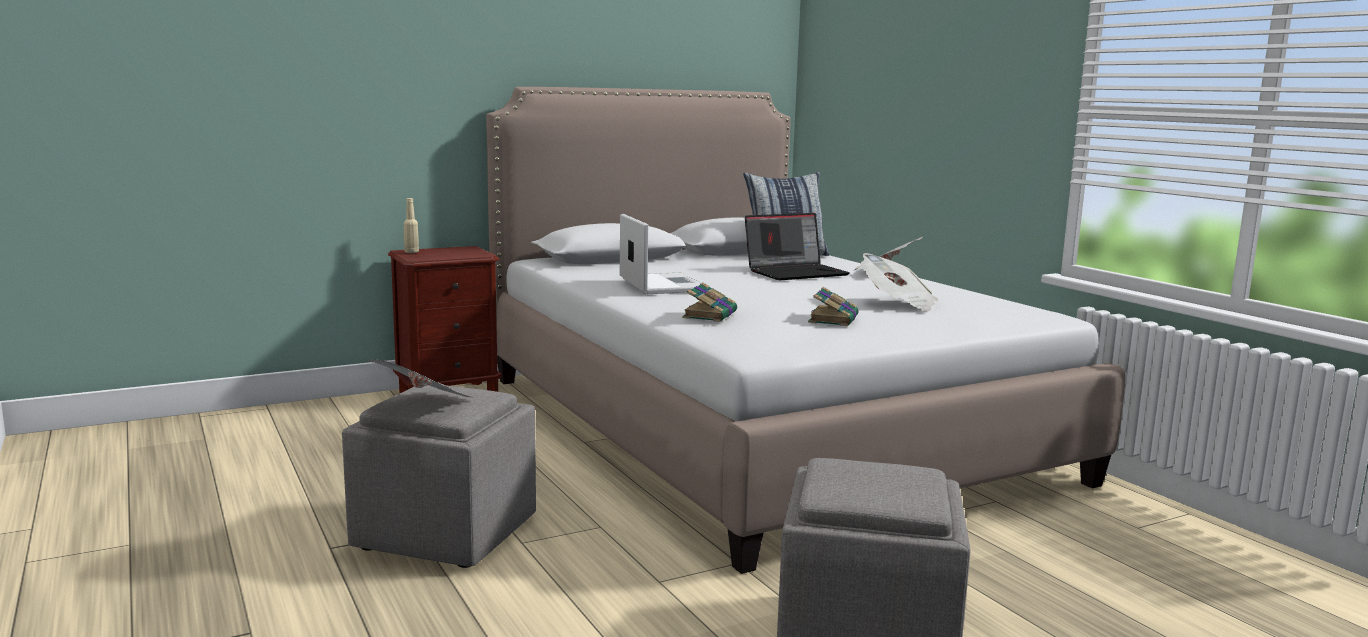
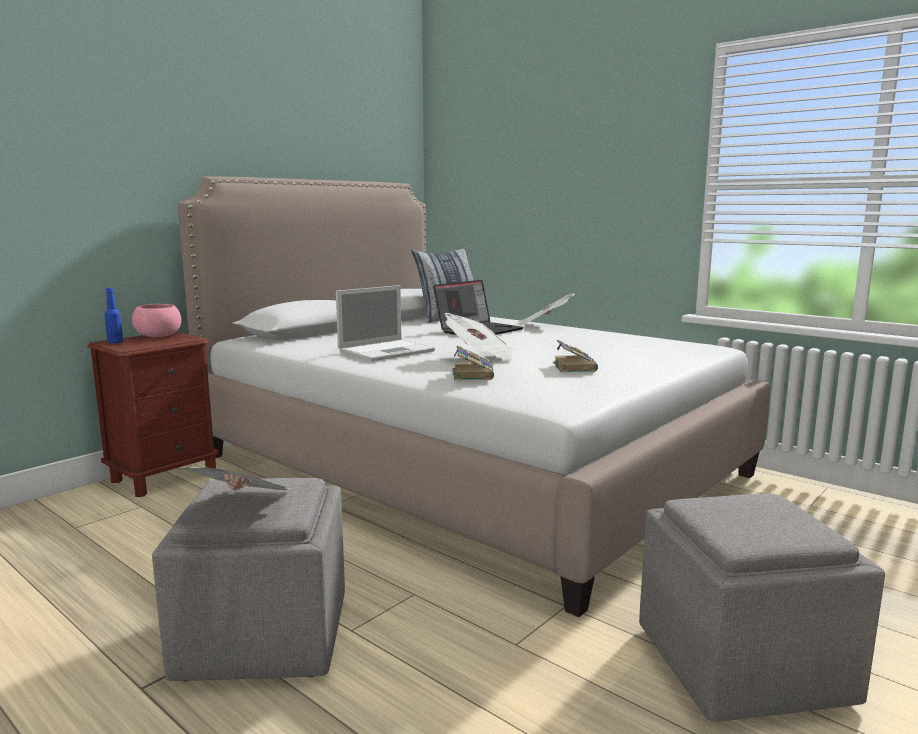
camera: 20 degrees left, 0 degrees up
(411, 252) = (115, 342): beige bottle -> blue bottle
(455, 250) = (158, 336): none -> pink bowl
(661, 284) = (387, 351): laptop -> laptop turned 90 degrees clockwise
(898, 304) = (596, 349): newspaper -> newspaper (480, 356)

